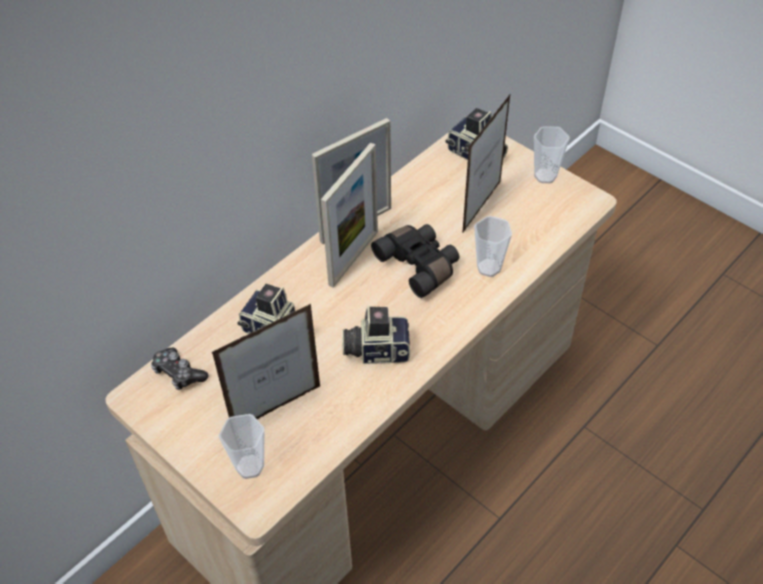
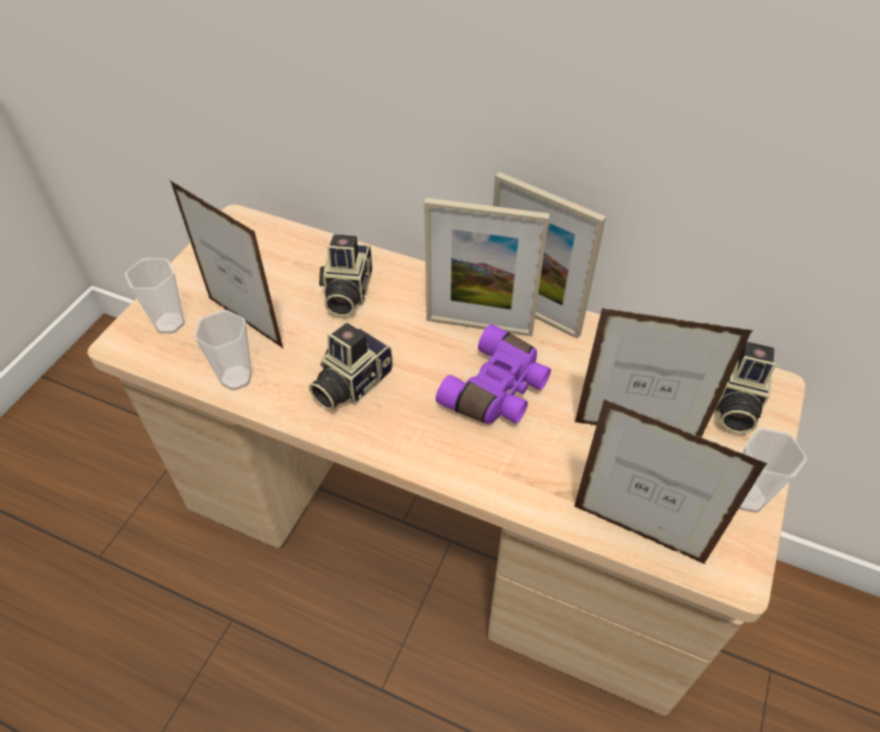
camera: 70 degrees right, 0 degrees up
(178, 373) = (270, 240): game controller -> none
(376, 349) = (350, 383): camera -> camera turned 120 degrees counterclockwise
(420, 265) = (498, 391): black binoculars -> purple binoculars
(489, 268) = (528, 466): cup -> cup (236, 378)
(554, 232) = (637, 534): none -> picture frame

